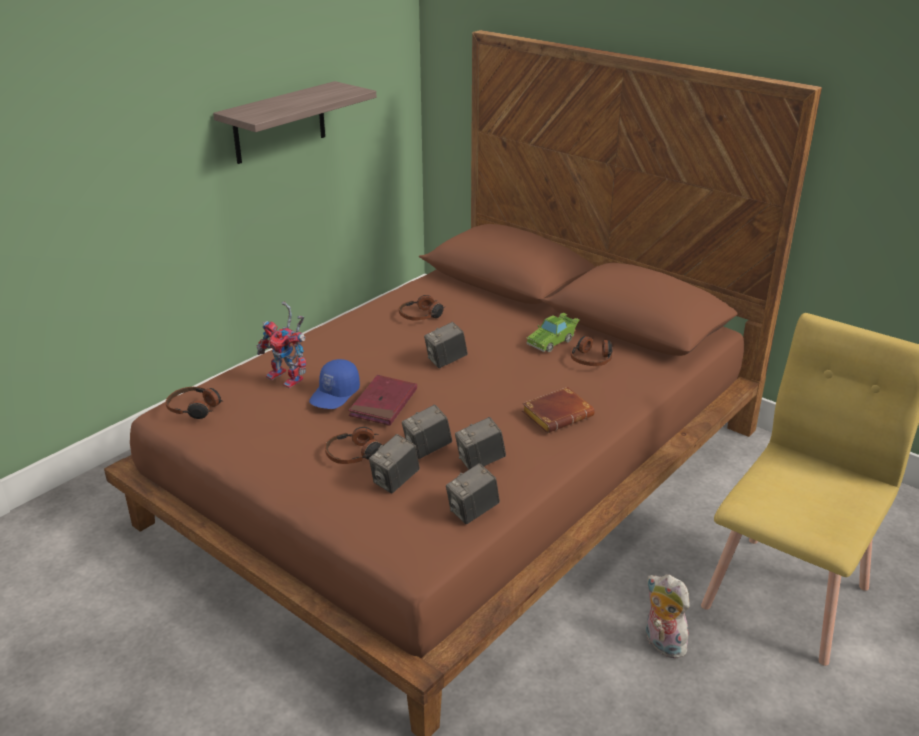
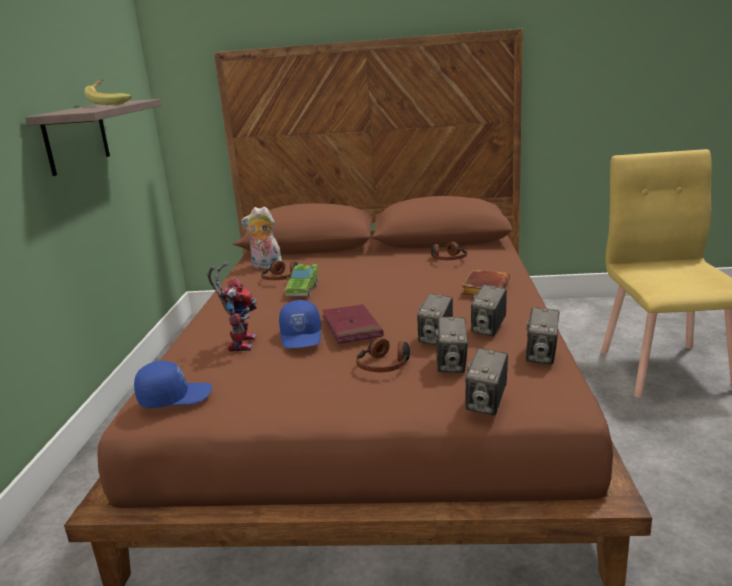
camera: 35 degrees left, 10 degrees down
(195, 409) = (175, 397): headphones -> blue cap
(289, 378) = (240, 342): toy robot -> toy robot turned 90 degrees counterclockwise
(317, 94) = (111, 104): none -> banana
(446, 361) = (351, 291): camera -> camera (486, 404)
(552, 341) = (405, 260): green toy car -> green toy car (303, 289)
(661, 644) = (651, 428): plush toy -> plush toy (265, 266)

